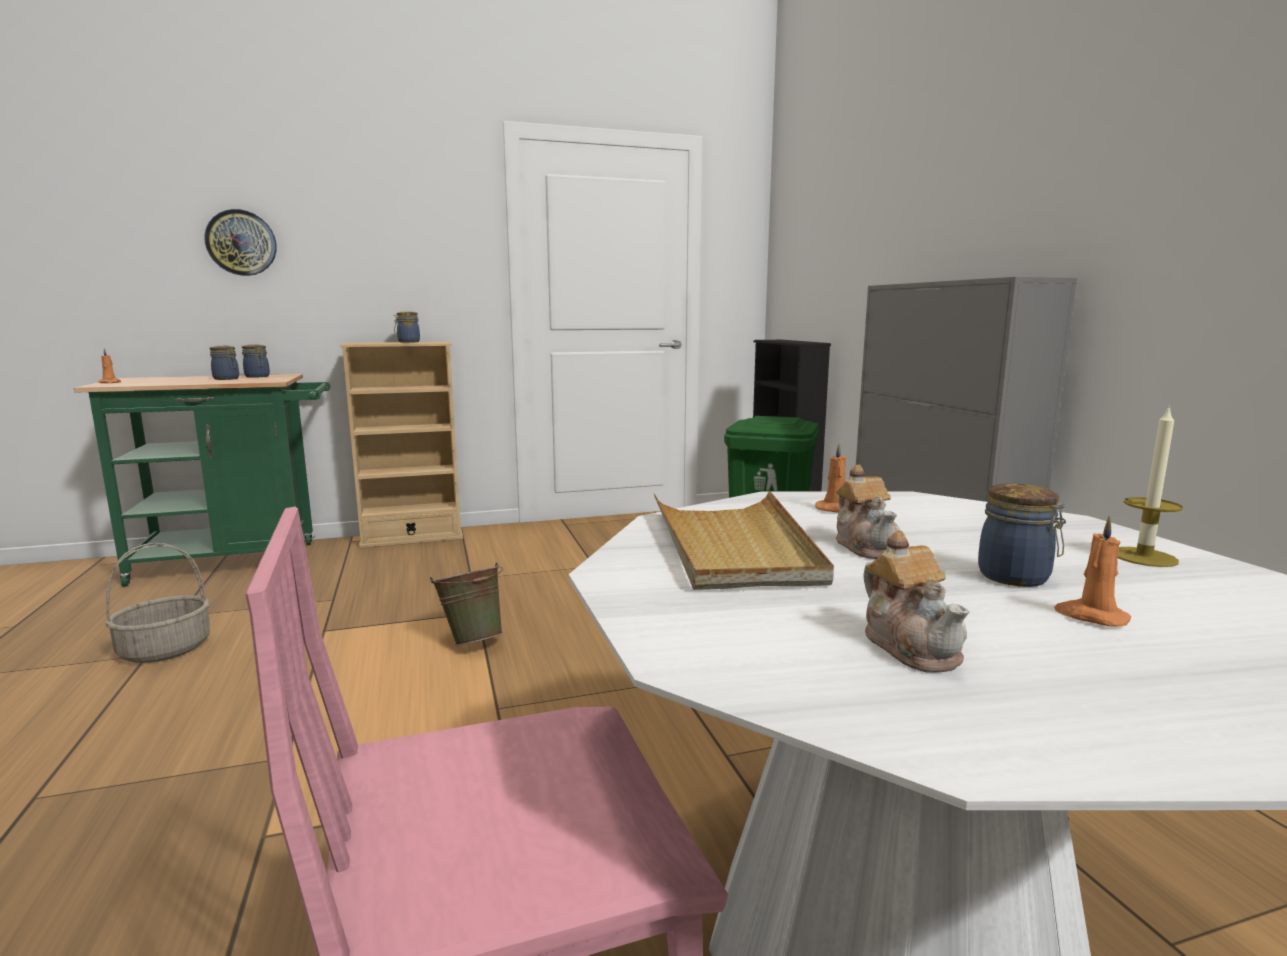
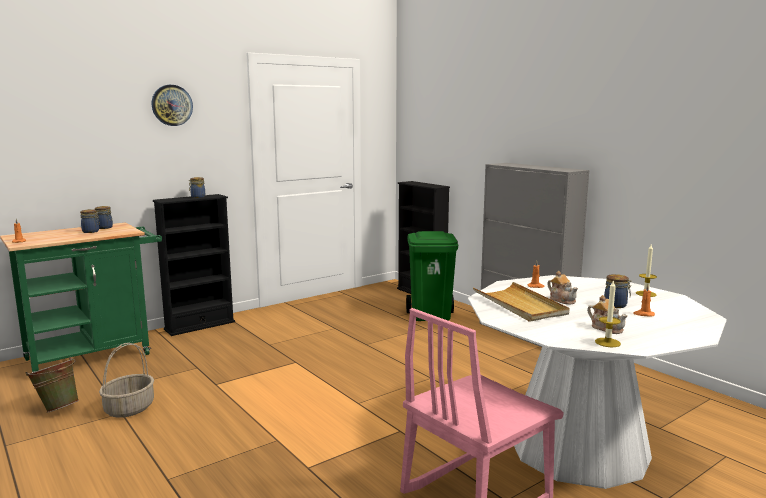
camera: 20 degrees left, 0 degrees up
(241, 243) = (83, 136): wall clock -> wall clock (172, 105)
(412, 538) = (199, 325): beige bookcase -> black bookcase
(472, 640) = (309, 376): green bucket -> green bucket (57, 408)
(858, 702) = (607, 342): none -> candle

